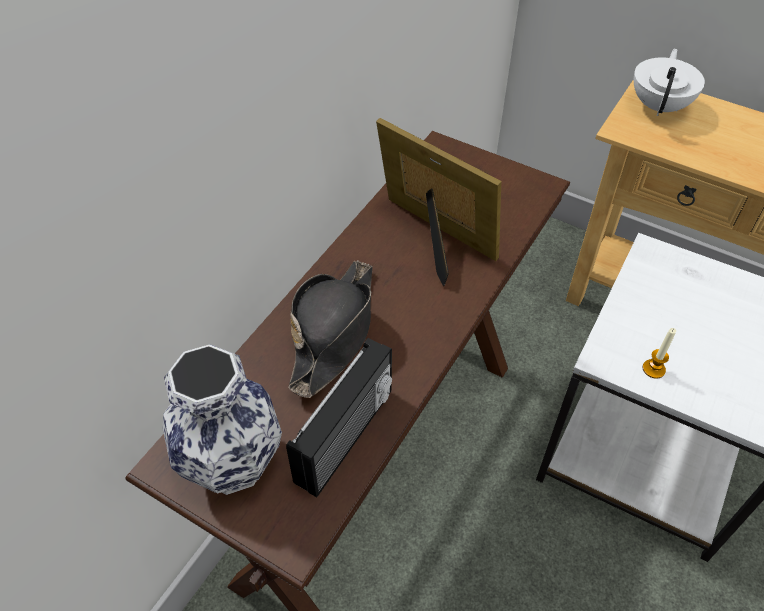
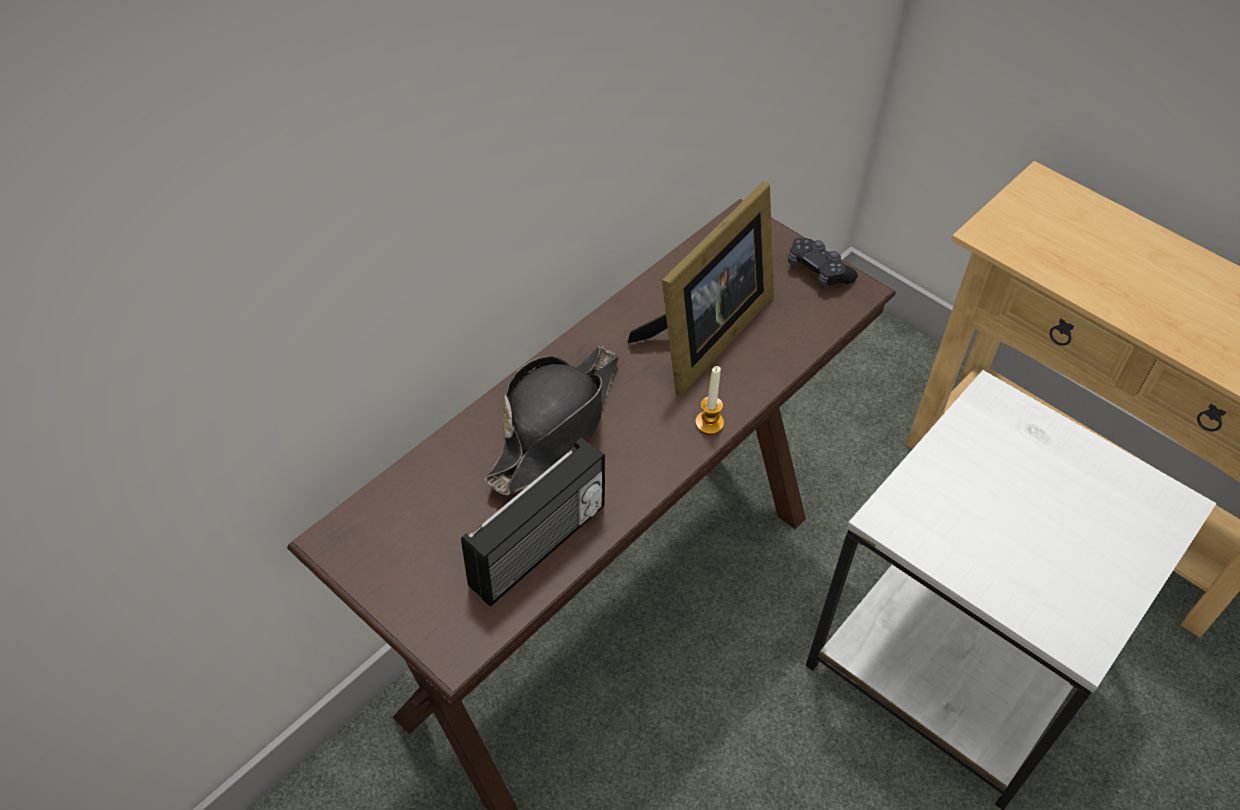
camera: 10 degrees right, 0 degrees up
(230, 461) = (404, 550): vase -> none
(435, 240) = (704, 337): picture frame -> picture frame turned 75 degrees clockwise
(508, 175) = (818, 271): none -> black game controller
(653, 369) = (948, 542): candle -> candle (709, 423)
(660, 106) = (1049, 210): white teapot -> none

